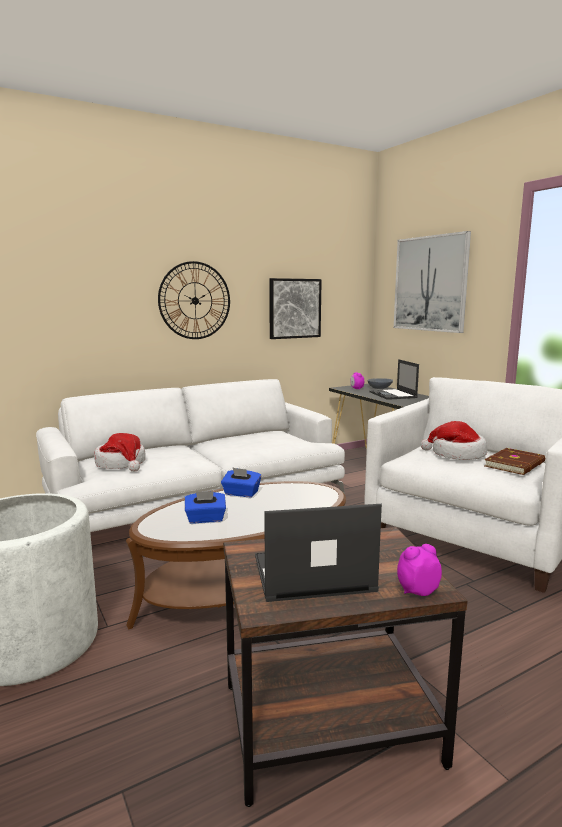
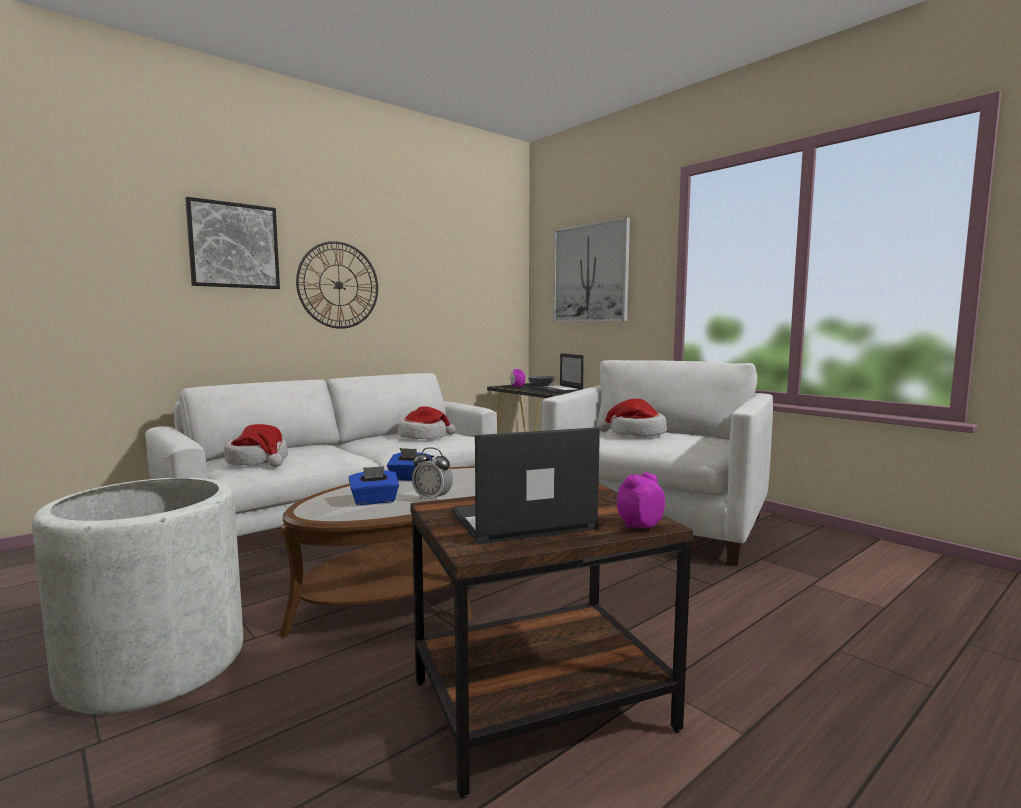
camera: 10 degrees left, 5 degrees down
(255, 520) = (432, 499): none -> alarm clock
(265, 440) = (424, 436): none -> hat
(294, 308) = (448, 299): picture -> picture (234, 245)
(516, 464) = (697, 438): brown book -> none

